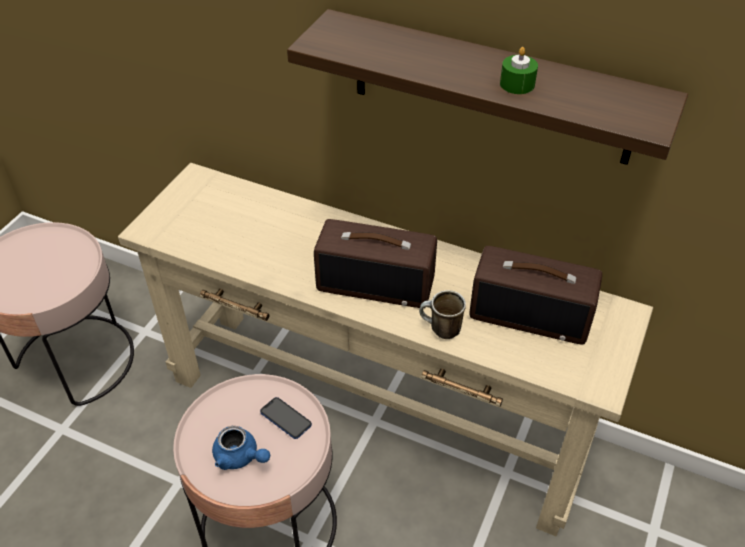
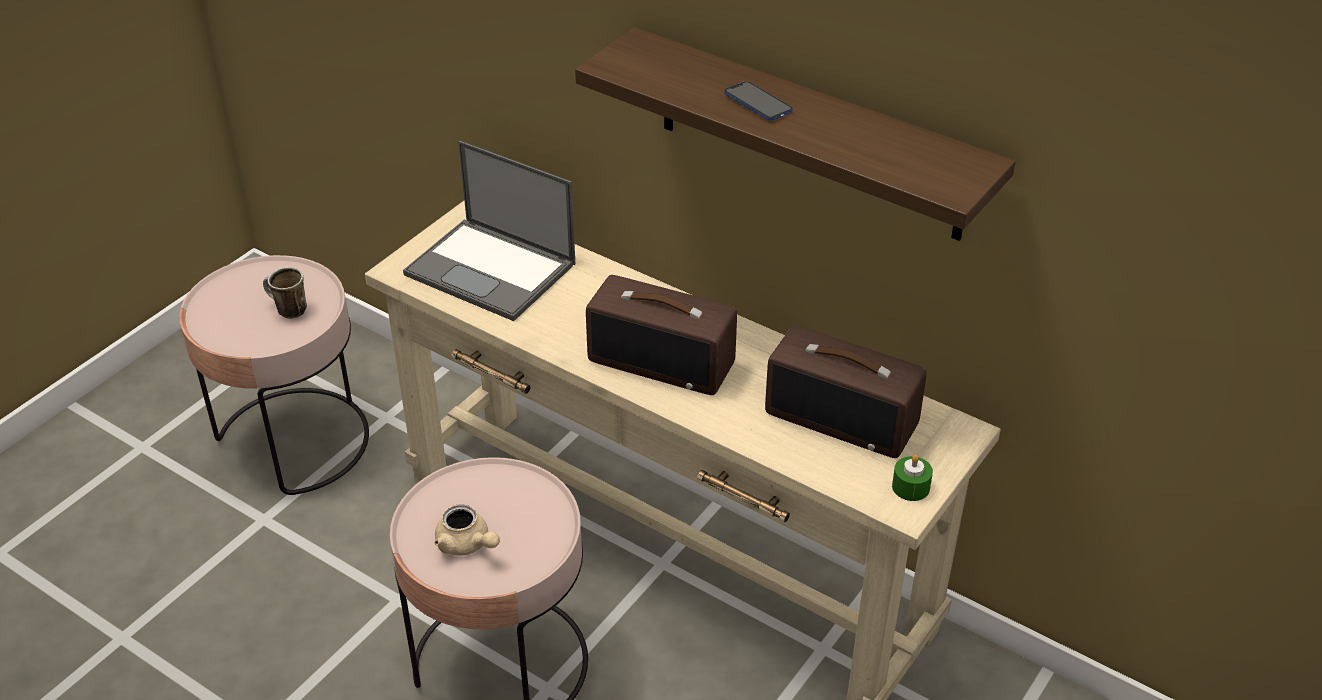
camera: 10 degrees right, 5 degrees down
(222, 221) = (492, 269): none -> laptop
(240, 457) = (467, 545): blue teapot -> beige teapot
(286, 418) = (529, 511): phone -> phone (758, 103)
(440, 330) = (725, 422): mug -> mug (287, 310)
(517, 84) = (821, 131): green candle -> green candle (910, 487)

